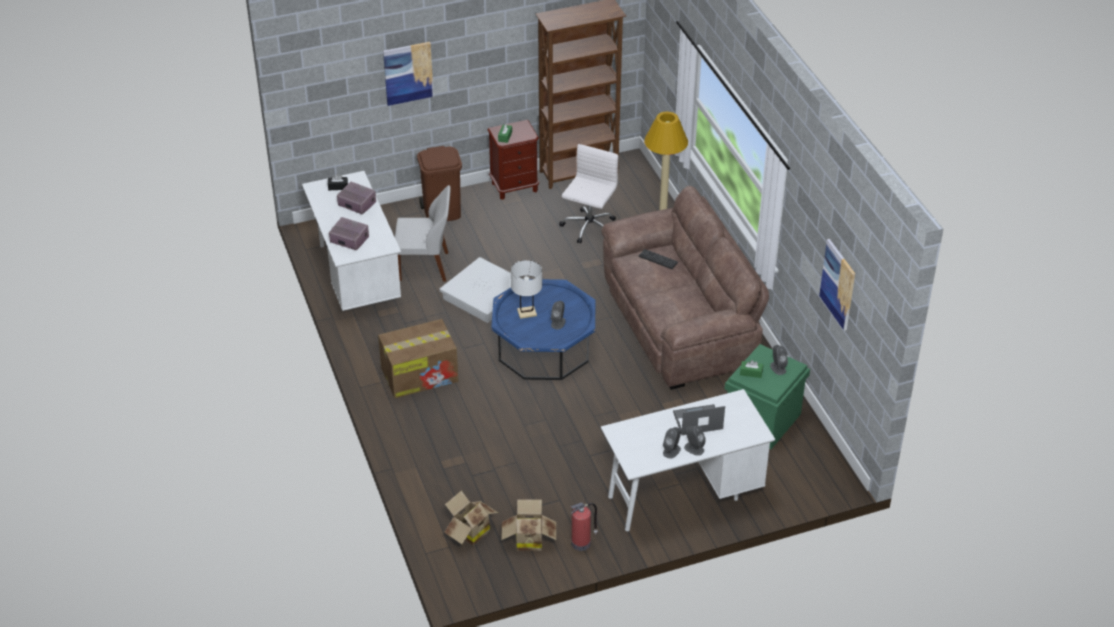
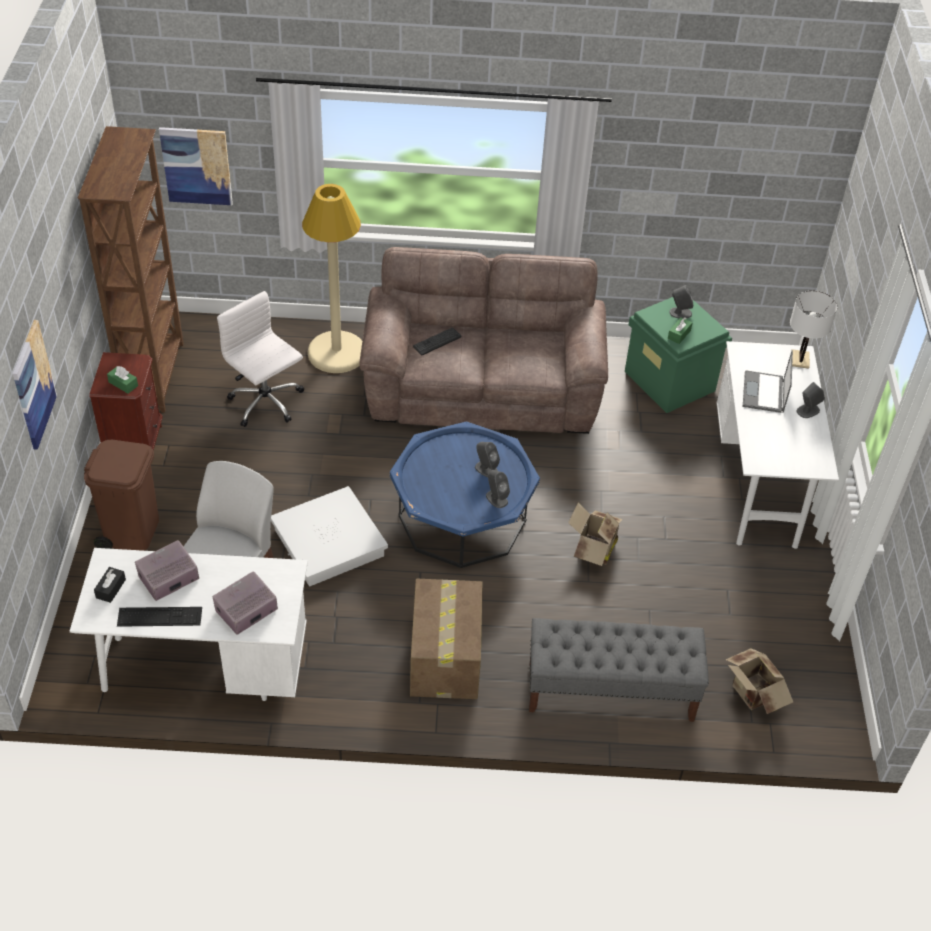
camera: 70 degrees left, 5 degrees up
(328, 210) = (159, 617): none -> keyboard
(434, 459) = (610, 691): none -> grey bench
(526, 313) = (451, 491): white table lamp -> white table lamp (800, 360)
(528, 539) = (782, 640): cardboard box -> cardboard box (592, 550)
(582, 542) = (802, 593): fire extinguisher -> none
(671, 451) = (805, 429): grey speaker -> grey speaker (496, 498)
(838, 284) = (719, 175): picture -> picture (196, 166)

